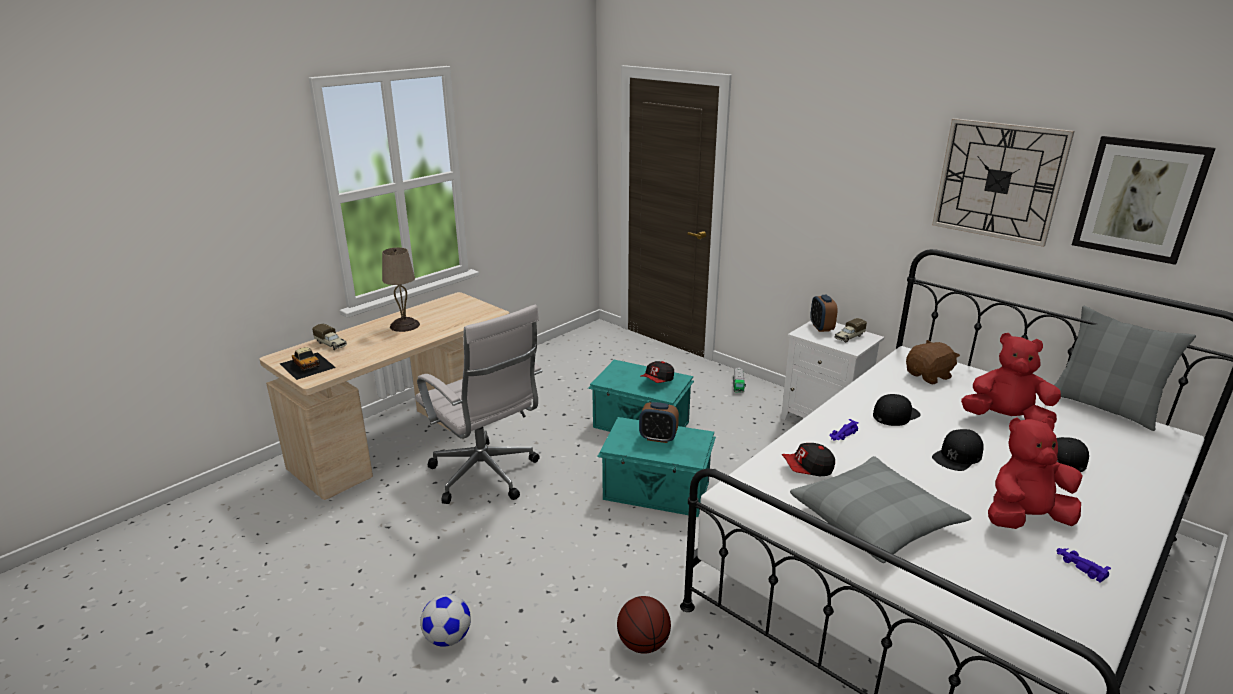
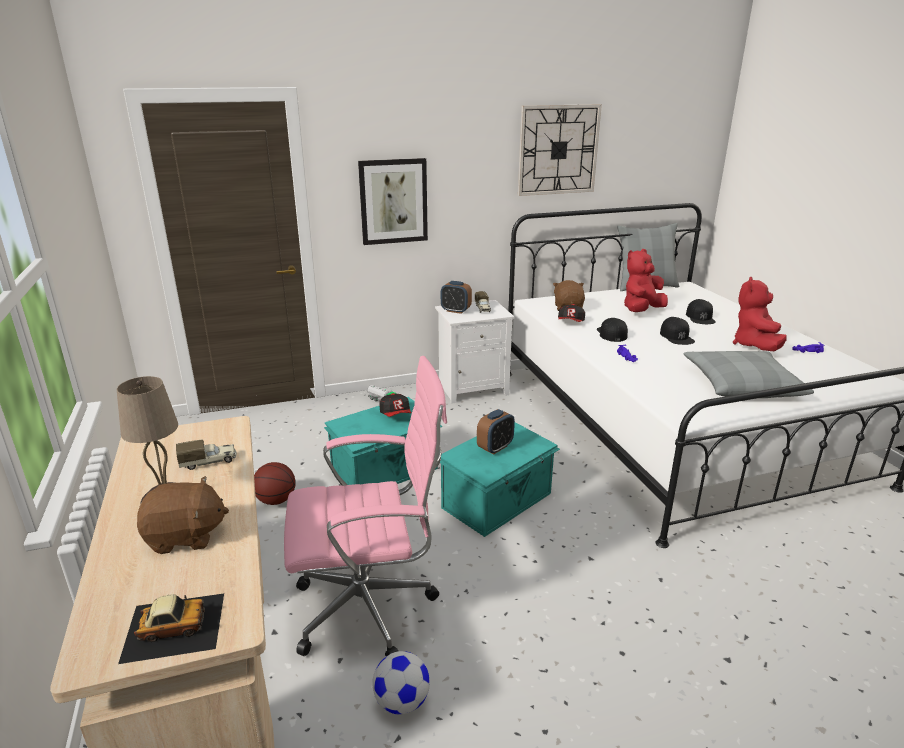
camera: 60 degrees left, 0 degrees up
(331, 344) = (128, 584): toy truck -> toy truck (209, 462)
(375, 342) = (185, 536): none -> brown plush toy
(447, 638) = (642, 730): football -> football (401, 701)
(486, 477) = (371, 608): white office chair -> pink office chair
(643, 644) = (698, 585): basketball -> basketball (276, 500)
(807, 469) = (667, 384): cap -> cap (570, 322)
(1139, 199) = (638, 145): picture -> picture (393, 201)

